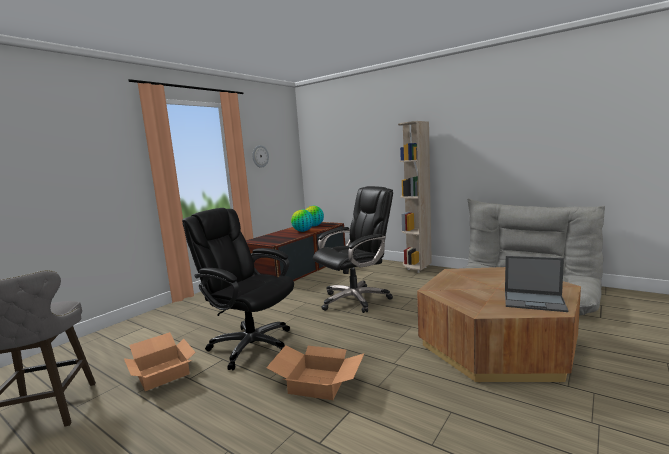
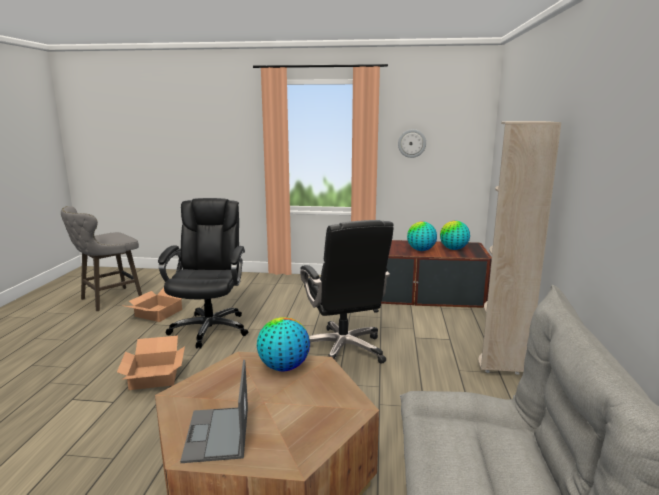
camera: 60 degrees right, 5 degrees up
(355, 299) = (343, 349): black office chair -> black office chair turned 45 degrees clockwise
(452, 280) = (283, 367): none -> globe

